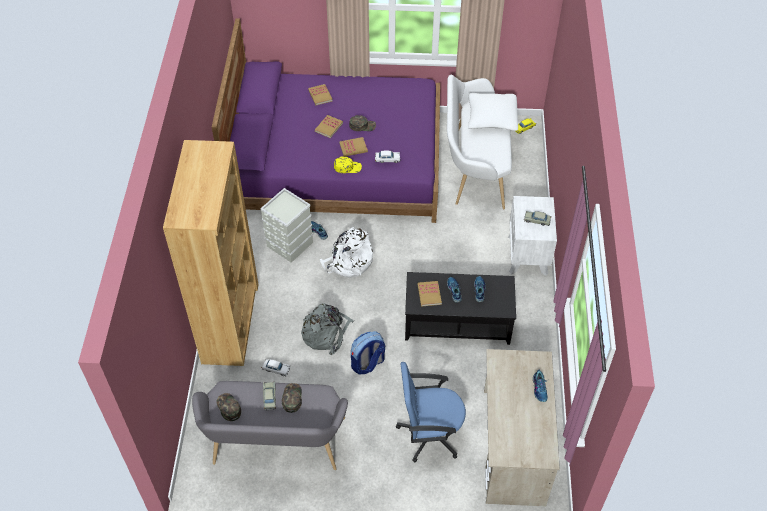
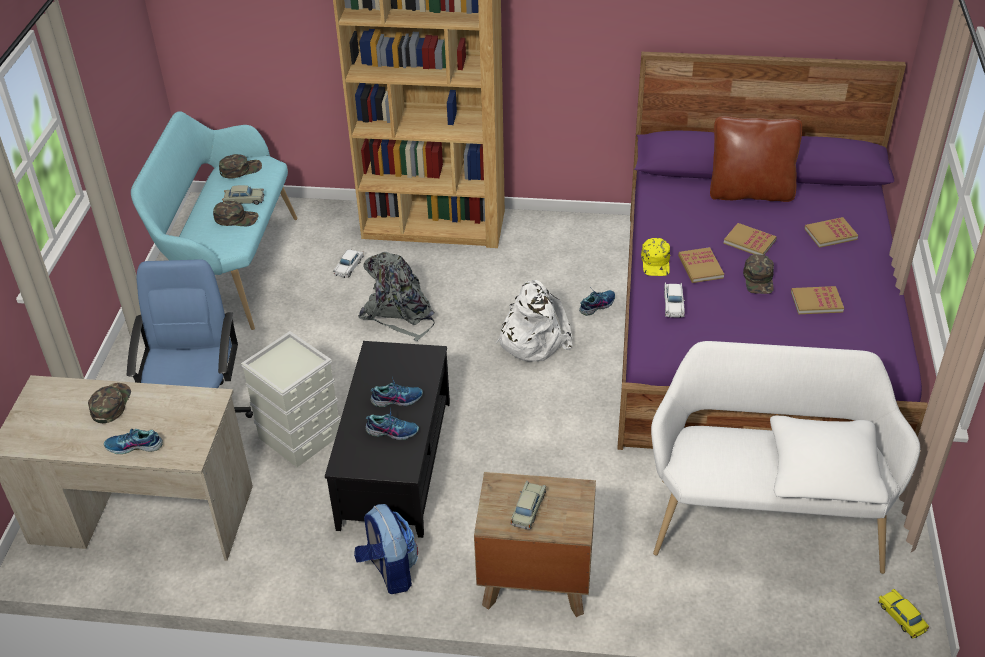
camera: 95 degrees right, 10 degrees down
(276, 446) = (231, 269): grey bench -> turquoise bench
(279, 125) = (750, 192): none -> brown pillow
(290, 245) = (570, 277): grey storage box -> grey storage box (299, 436)
(367, 364) = (337, 355): backpack -> backpack (389, 571)
(429, 294) = (395, 369): book -> book (816, 302)
(508, 411) = (110, 404): none -> green cap
(528, 255) = (534, 581): white nightstand -> brown nightstand

